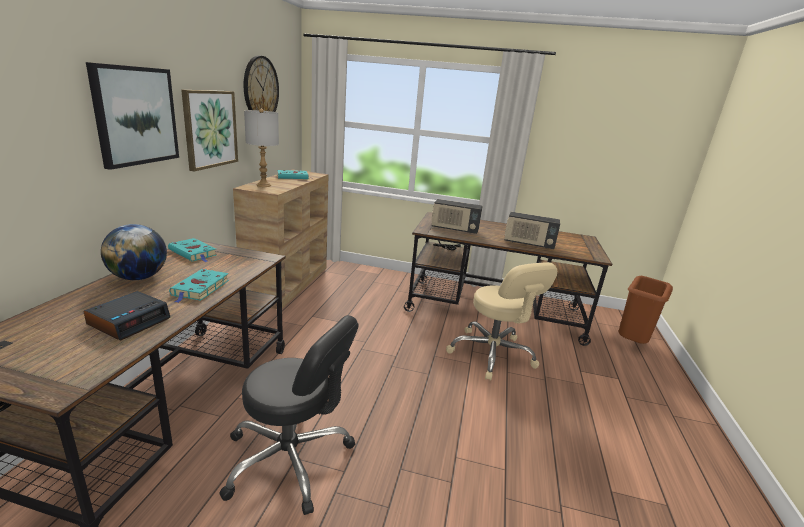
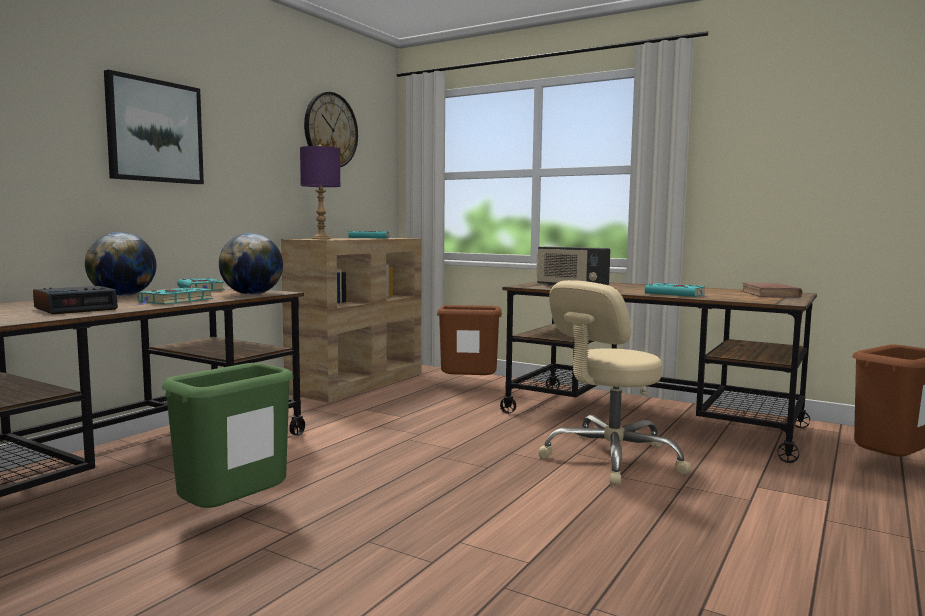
camera: 20 degrees right, 15 degrees down
(210, 129) = (252, 163): picture -> none
(249, 265) = (252, 294): none -> globe
(264, 185) = (321, 238): grey table lamp -> purple table lamp
(293, 461) = (234, 517): black office chair -> green trash can
(367, 282) = (469, 387): none -> brown trash can
(493, 356) = (608, 460): beige office chair -> beige office chair turned 60 degrees clockwise
(528, 244) = (676, 294): radio -> turquoise book
(575, 240) = (770, 294): none -> brown book

